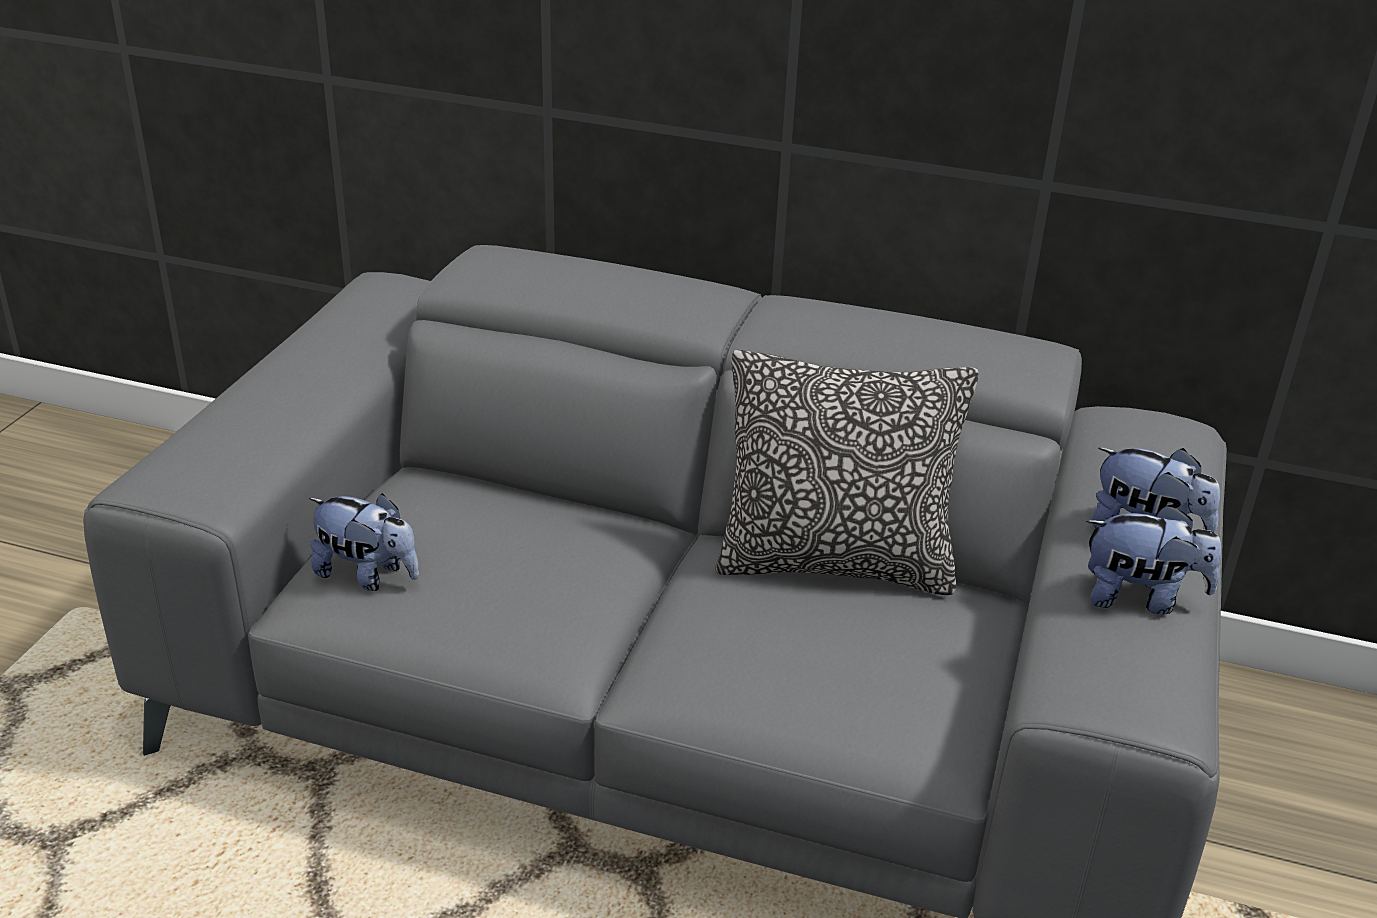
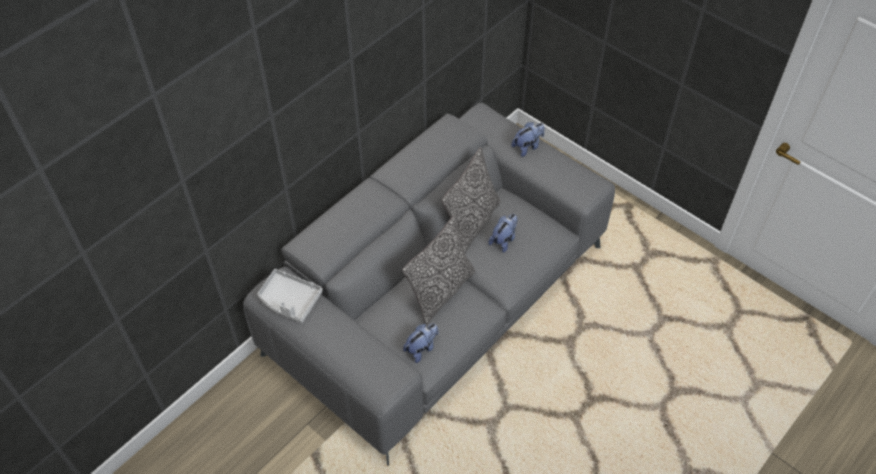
camera: 65 degrees left, 20 degrees up
(367, 310) = (289, 300): none -> grey tray
(564, 562) = (441, 292): none -> pillow
(1140, 598) = (554, 163): plush toy -> plush toy (504, 240)

